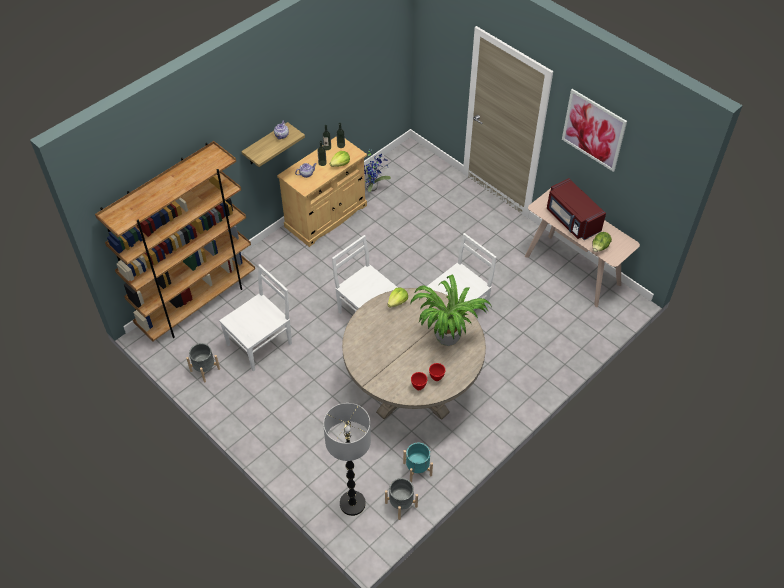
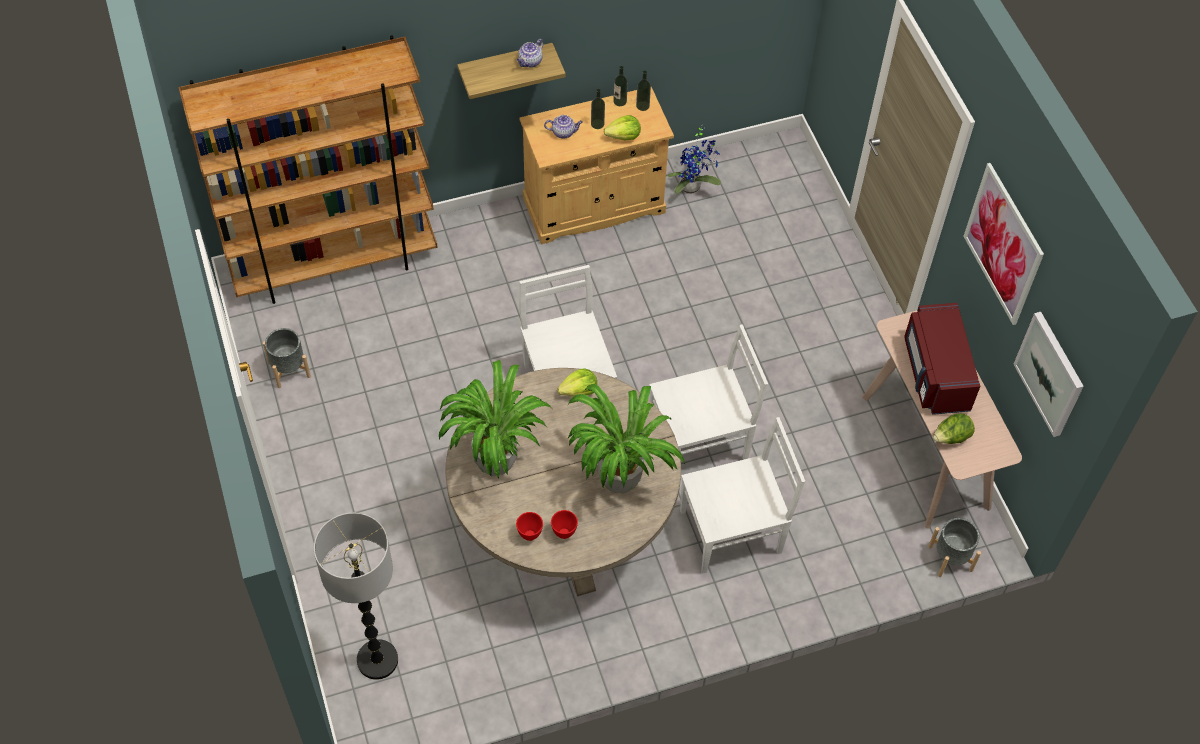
camera: 25 degrees right, 5 degrees up
(261, 343) = (387, 364): white chair -> white chair (733, 531)
(374, 356) = (495, 459): none -> potted plant
(401, 504) = (444, 694): grey planter -> grey planter (950, 558)
(417, 469) = (498, 653): turquoise planter -> none
(648, 186) = (1050, 373): none -> picture

